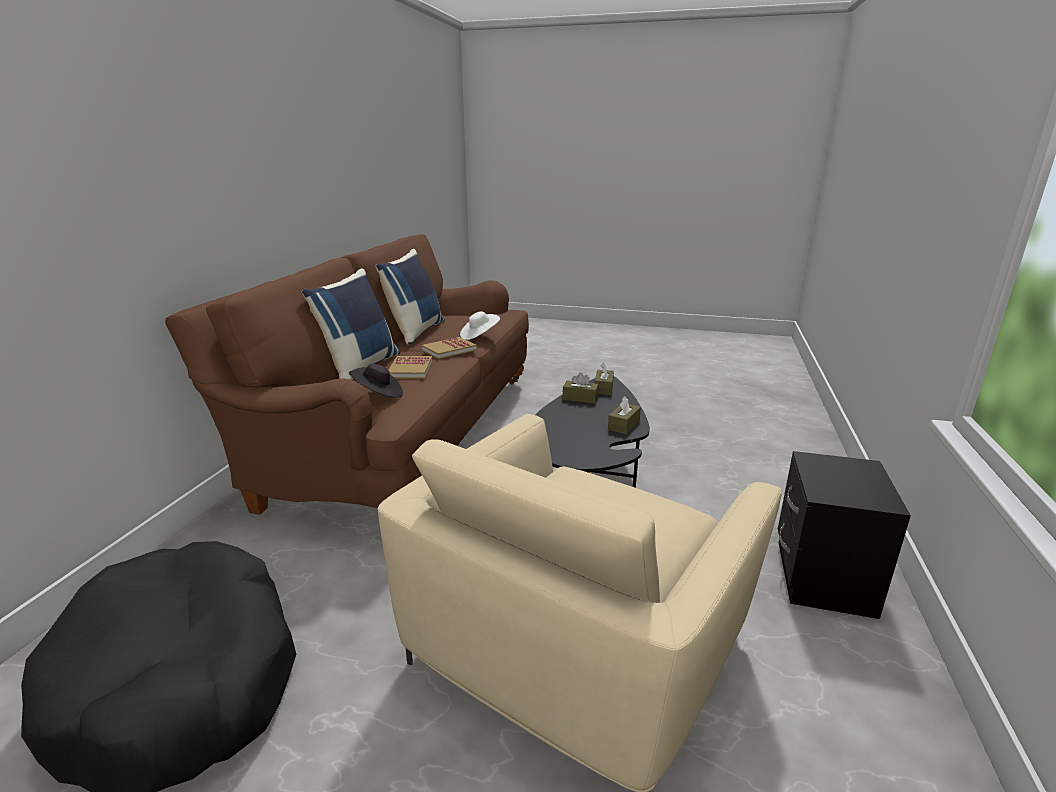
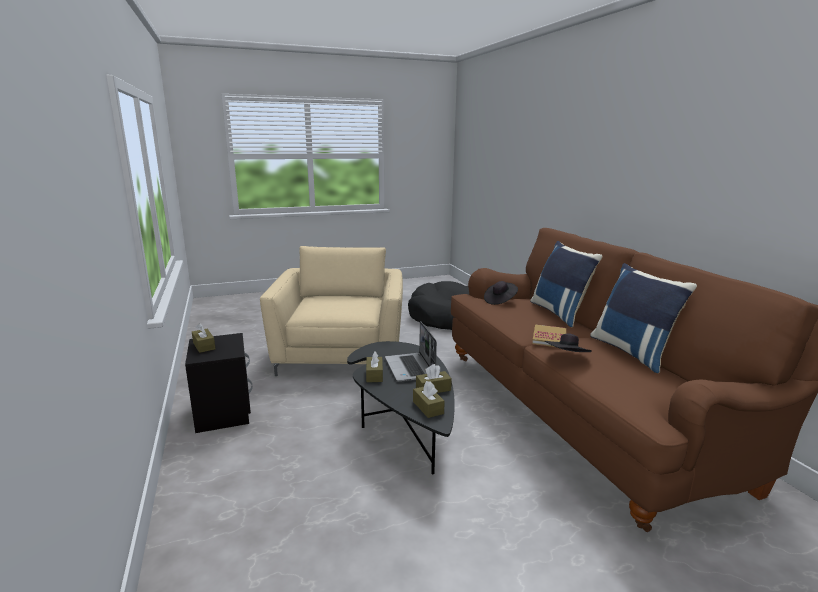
camera: 145 degrees right, 5 degrees down
(410, 369) = (526, 316): book -> none
(479, 336) = (566, 358): white hat -> black hat
(576, 420) = (410, 368): none -> laptop
(869, 487) = (204, 346): none -> brown tissue box

